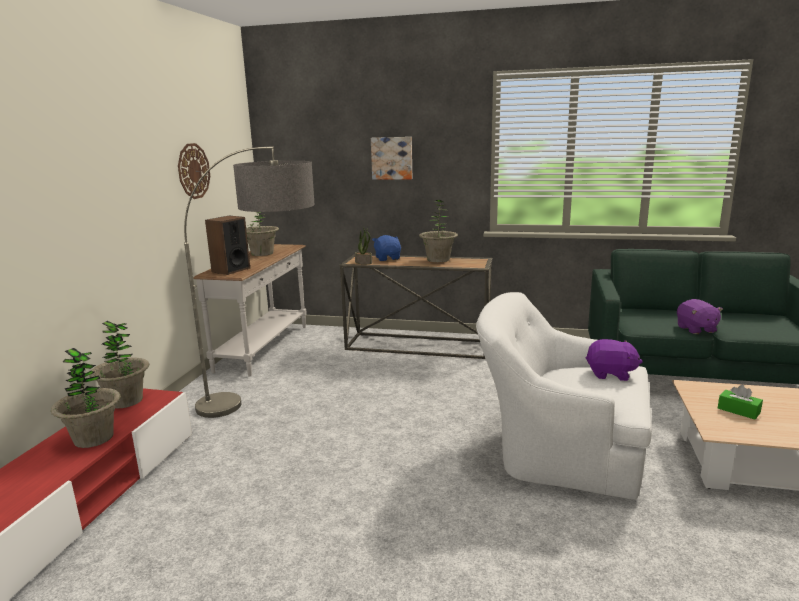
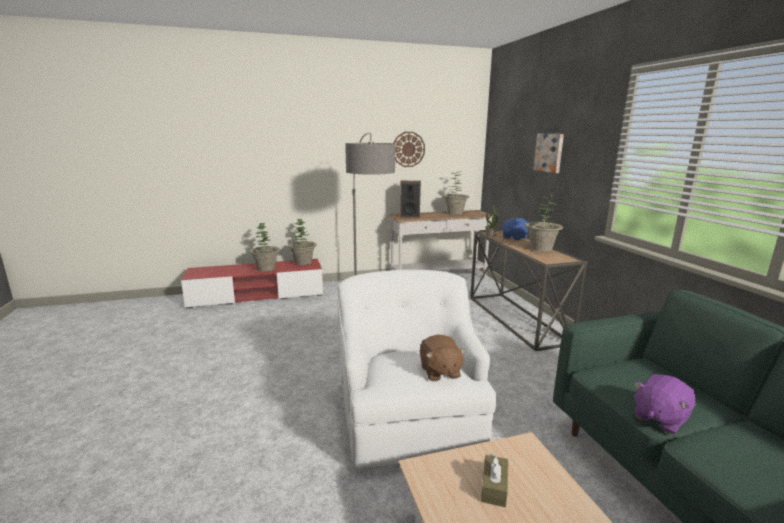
camera: 60 degrees right, 0 degrees up
(610, 374) = (439, 372): purple plush toy -> brown plush toy
(738, 410) = (494, 487): green tissue box -> brown tissue box

